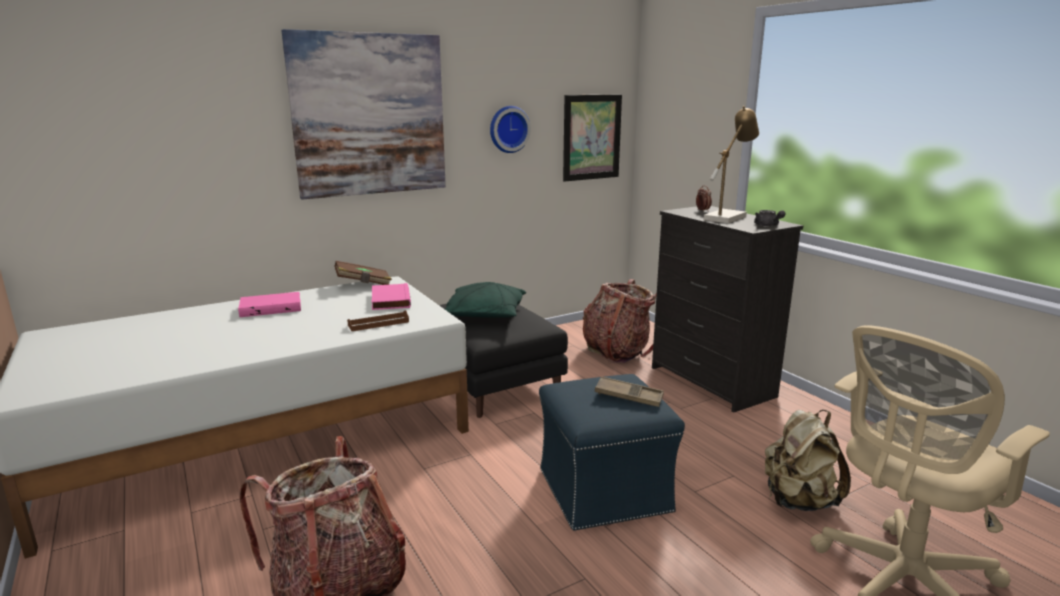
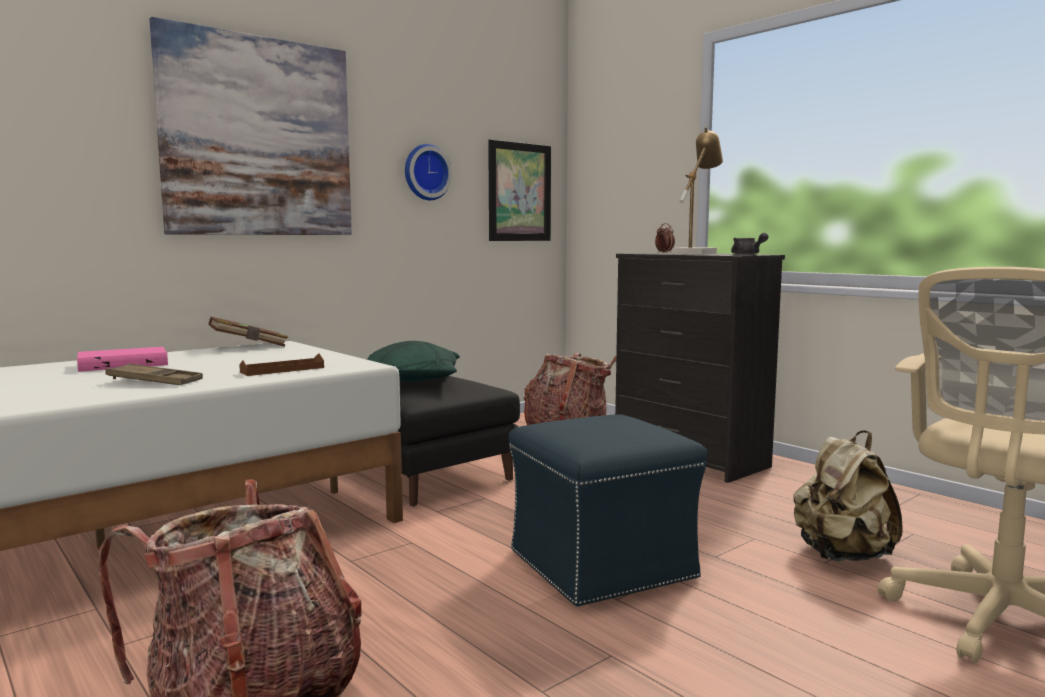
camera: 10 degrees left, 10 degrees down
(389, 300) = (289, 355): pink book -> none
(628, 396) = (630, 427): brown tray -> brown tray (155, 381)

